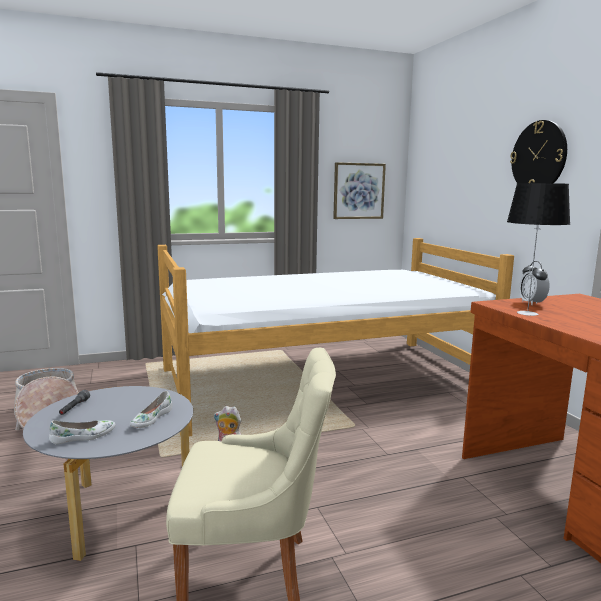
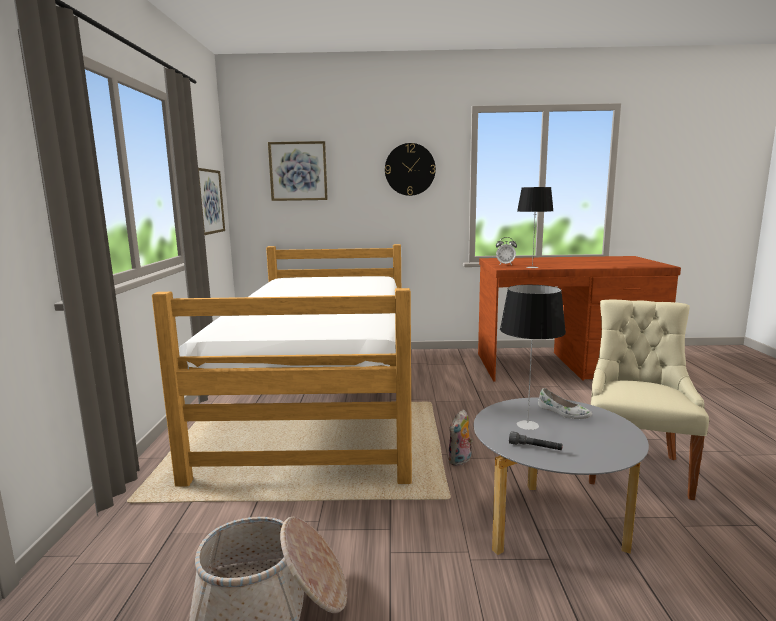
camera: 70 degrees left, 0 degrees up
(83, 436) = (606, 440): white shoe -> none
(120, 404) = (527, 425): none -> table lamp
(447, 162) = (298, 171): none -> picture

